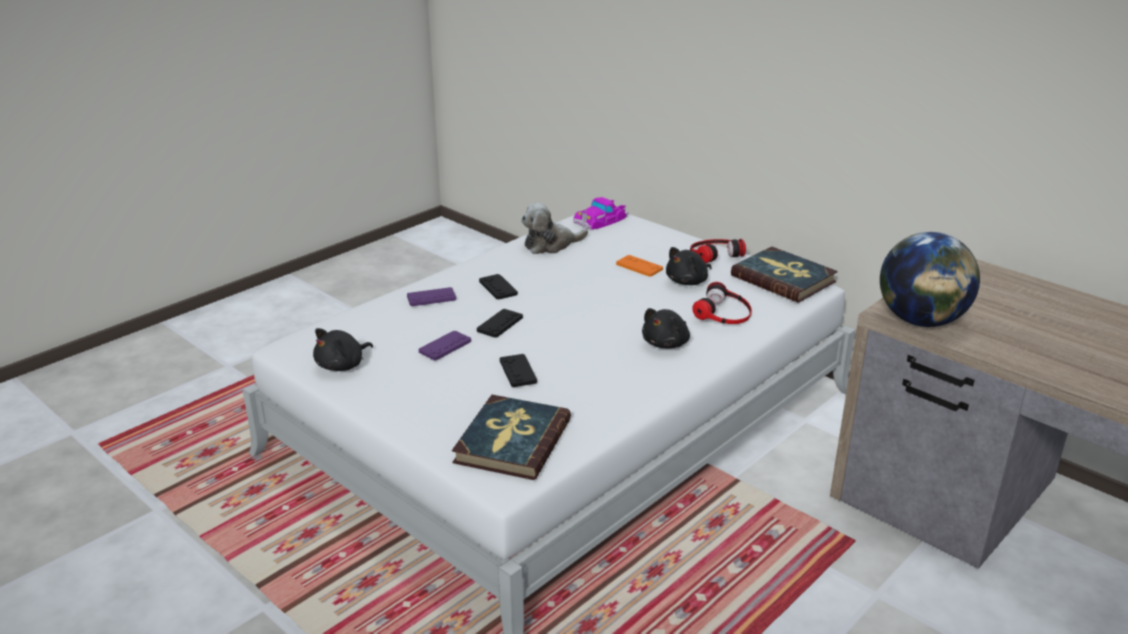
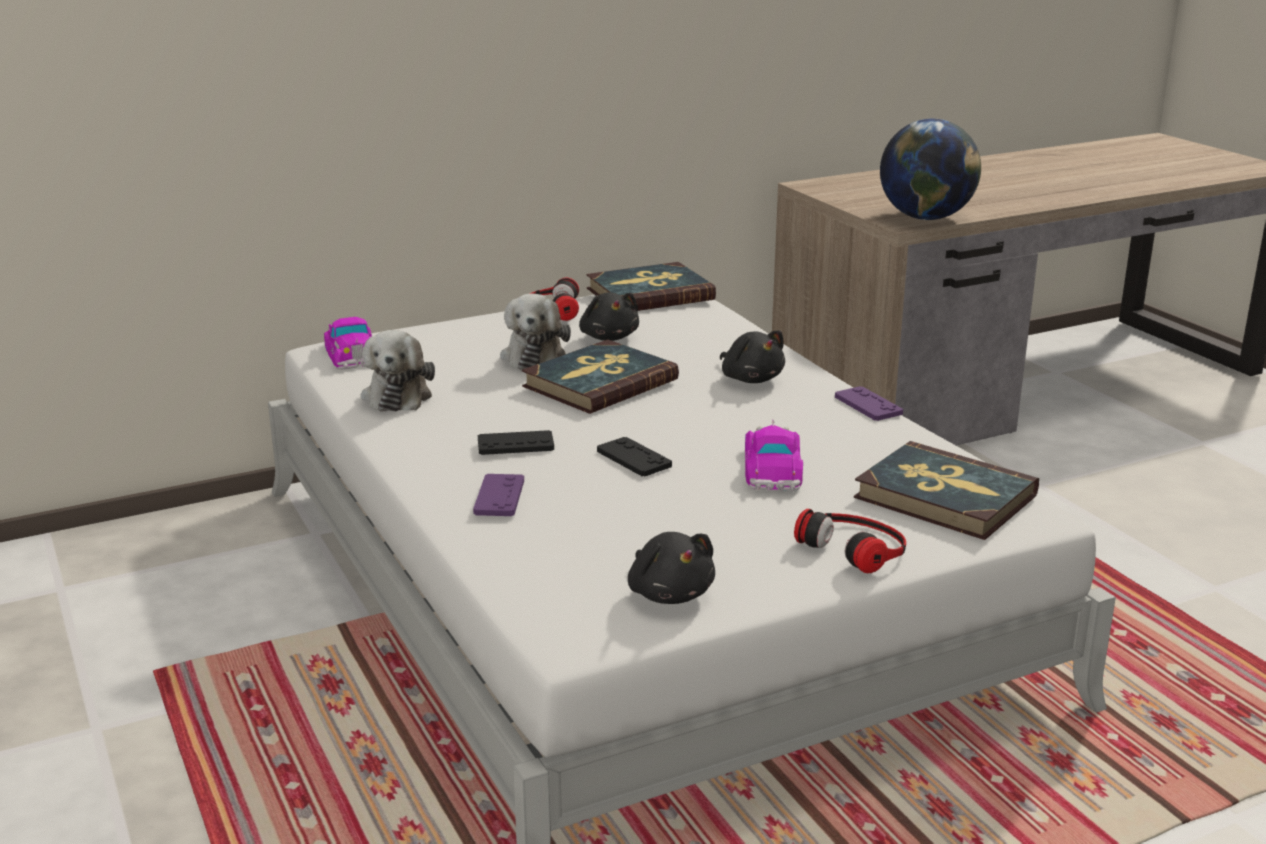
camera: 70 degrees left, 5 degrees down
(445, 346) = (669, 505): purple game controller -> purple game controller (868, 405)
(518, 371) = (773, 468): black game controller -> toy car
(607, 293) = (599, 383): none -> book
(639, 267) = (534, 356): orange game controller -> plush toy
(724, 312) = (708, 334): headphones -> headphones (855, 546)

